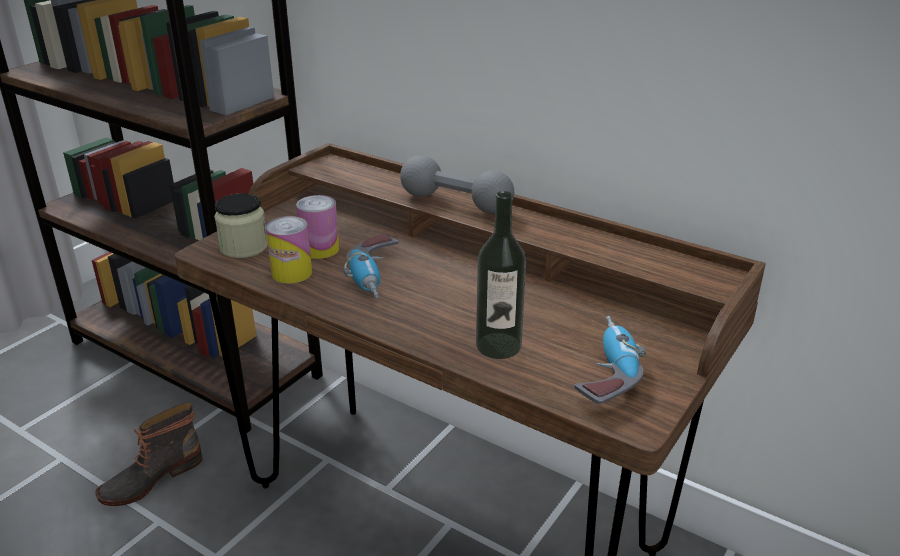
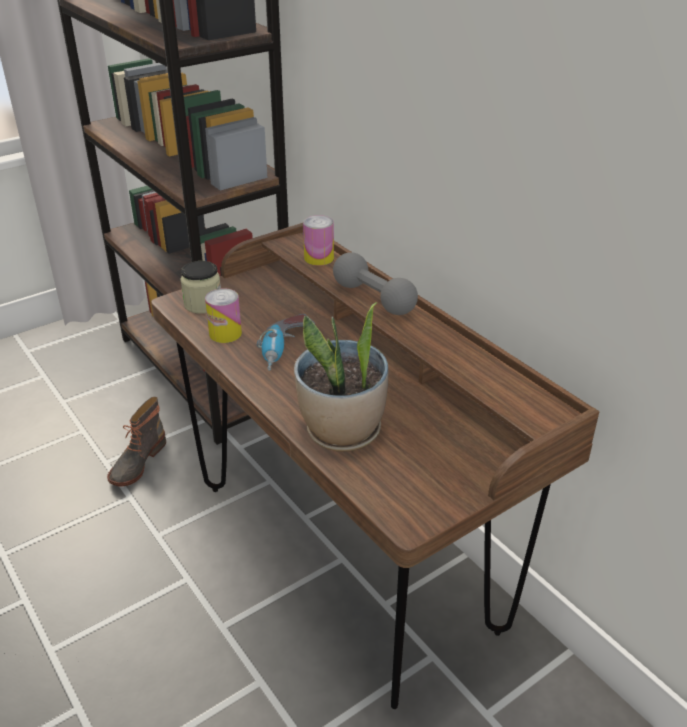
camera: 20 degrees right, 5 degrees up
(151, 478) = (137, 462): boot -> boot turned 45 degrees counterclockwise
(320, 249) = (258, 317): can -> can (319, 258)
(498, 346) = (342, 432): bottle -> potted plant
(604, 372) = (411, 474): power drill -> none

